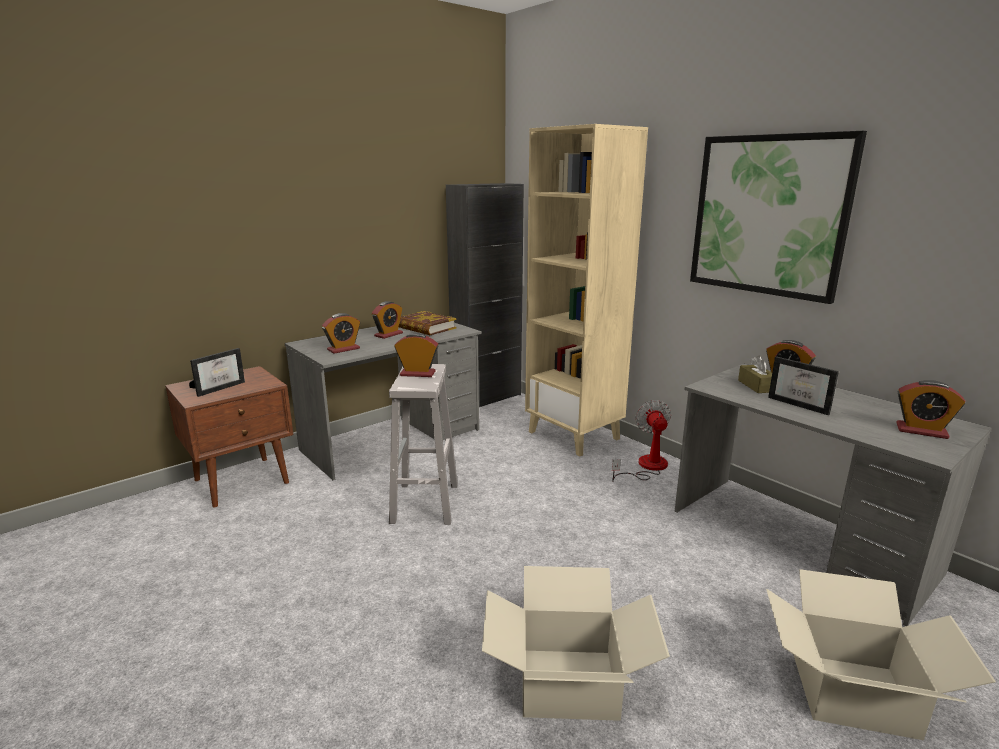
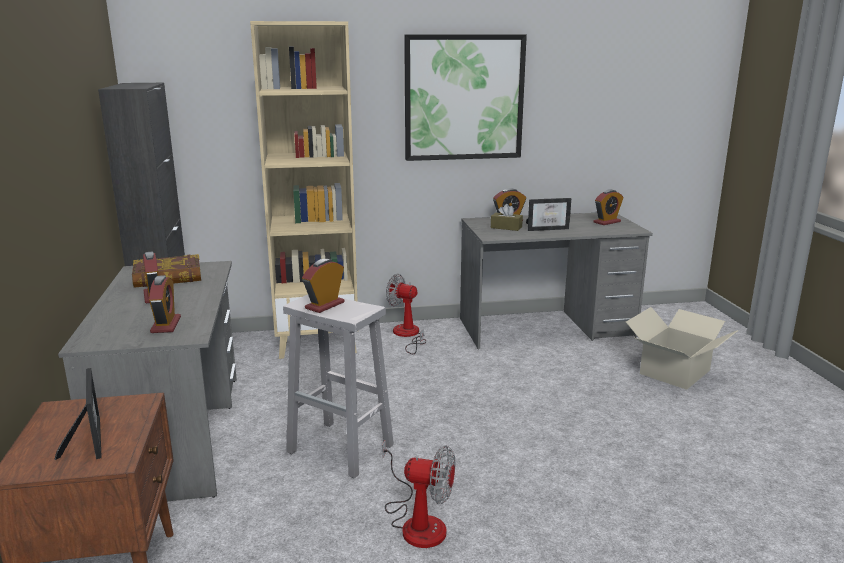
camera: 60 degrees left, 0 degrees up
(349, 574) = (417, 522): none -> fan
(568, 684) = (624, 452): cardboard box -> none

